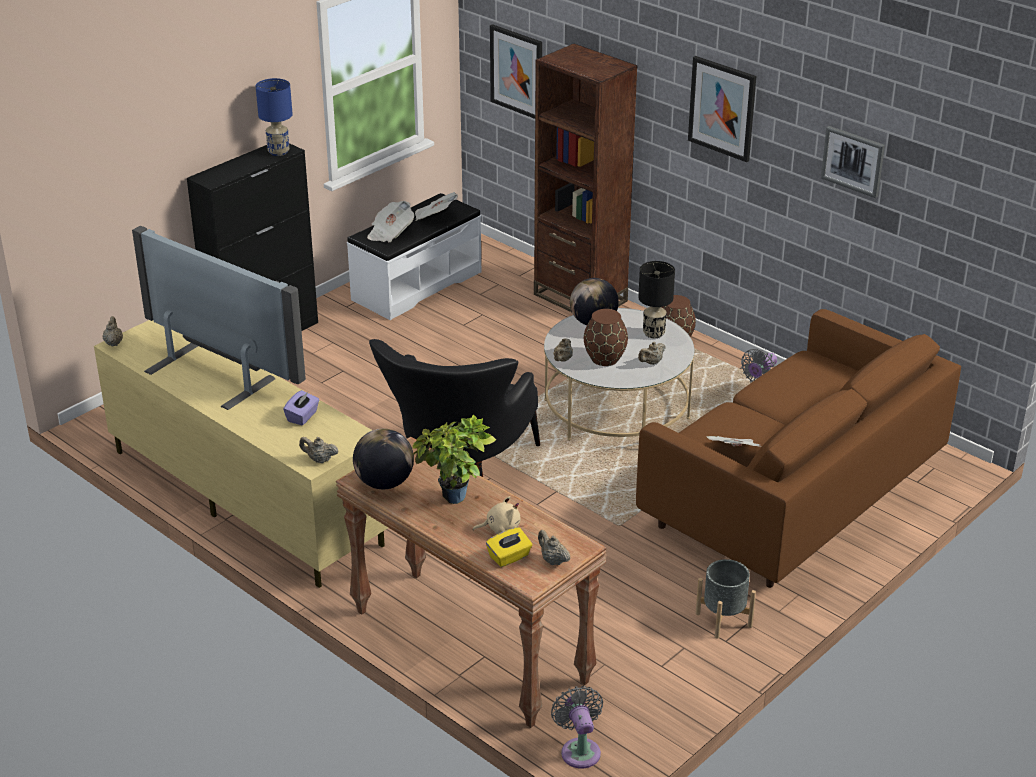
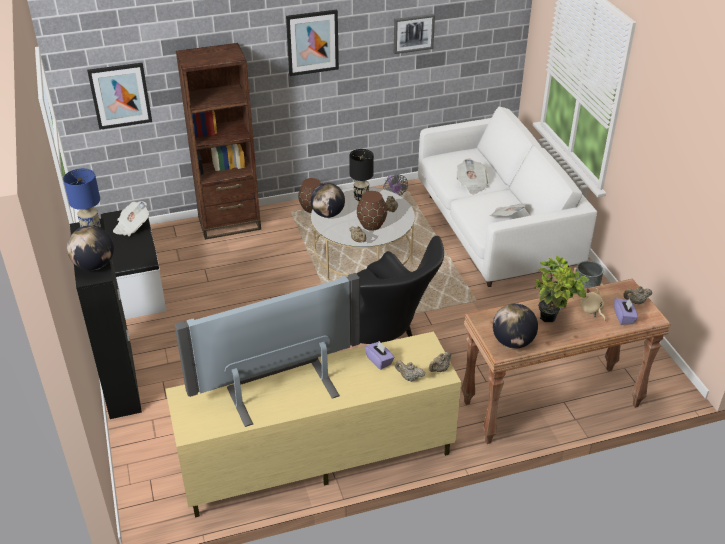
camera: 60 degrees left, 5 degrees up
(114, 343) = (184, 432): beige teapot -> beige teapot (409, 378)
(225, 173) = (94, 265): none -> globe
(390, 233) = (130, 253): newspaper -> newspaper (472, 184)
(500, 528) = (591, 310): beige plush toy -> beige plush toy turned 45 degrees counterclockwise
(509, 557) = (624, 317): yellow tissue box -> purple tissue box
(579, 750) = (665, 394): grey fan -> none
(791, 497) = (495, 231): brown sofa -> white sofa

